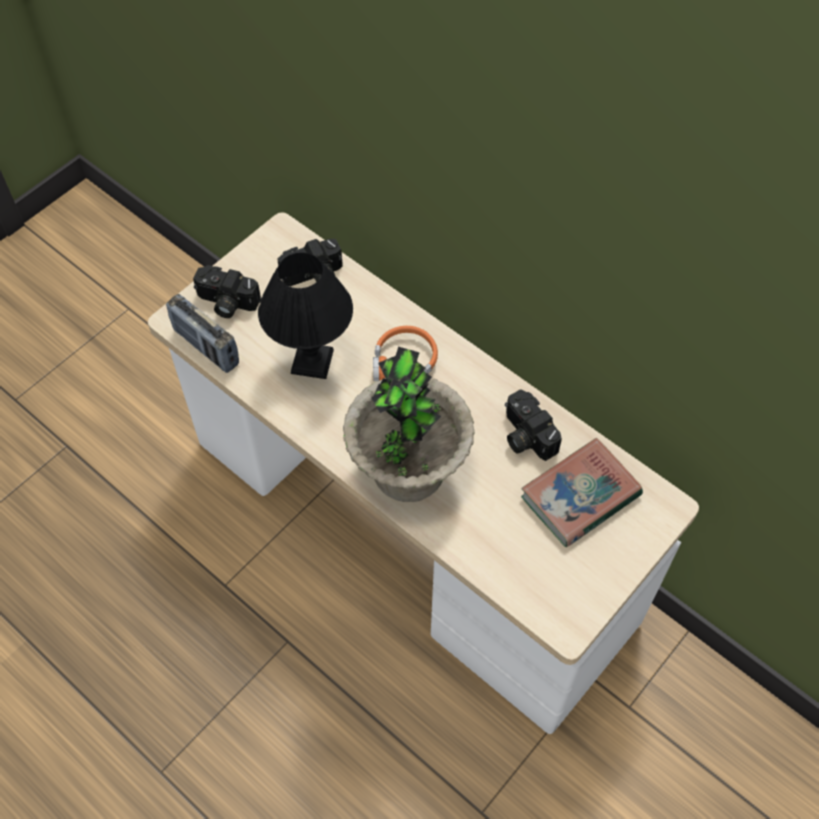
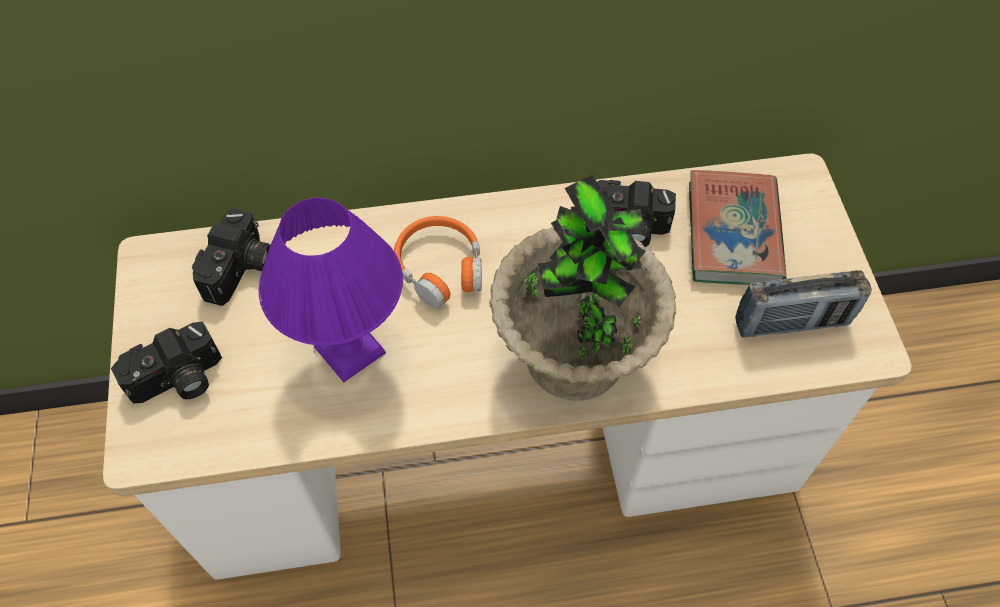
camera: 50 degrees left, 0 degrees up
(206, 347) = (215, 445): radio -> radio (791, 322)
(312, 360) = (348, 349): black table lamp -> purple table lamp

